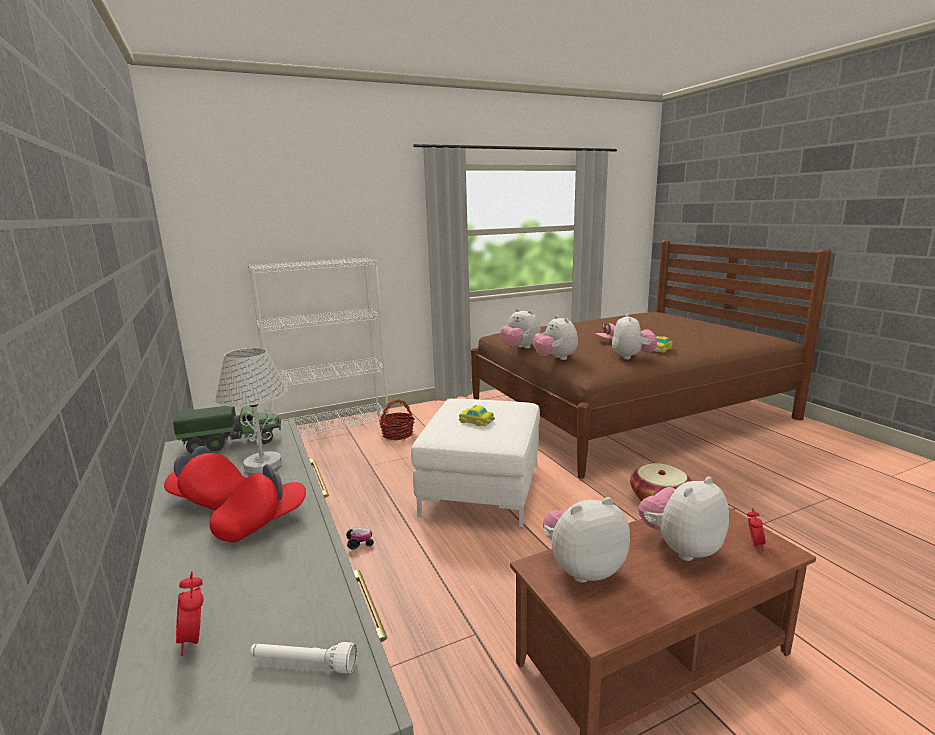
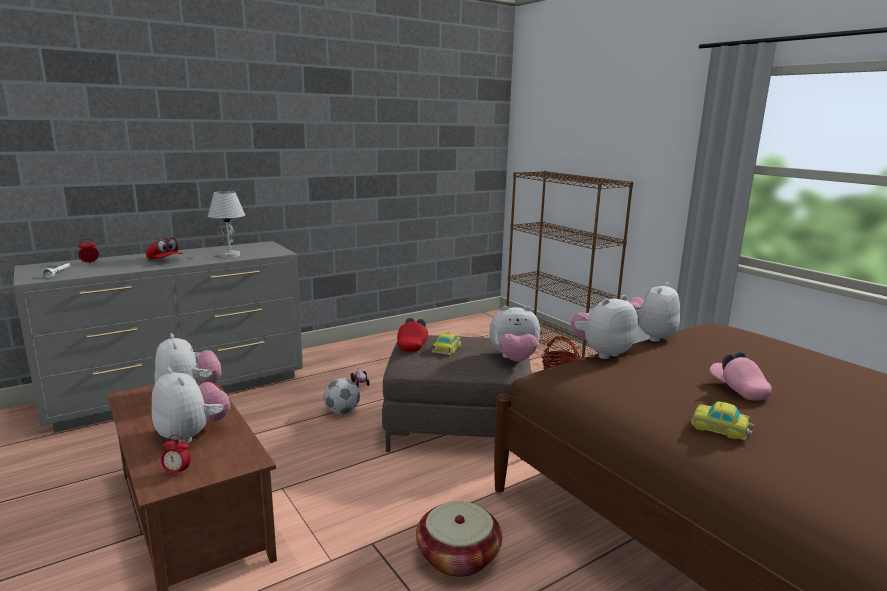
camera: 80 degrees right, 0 degrees up
(209, 498) = (197, 253): red cap -> red cap (413, 345)
(233, 442) = (264, 249): toy truck -> none
(332, 427) = (557, 345): white bookcase -> brown bookcase
(433, 555) = (342, 412): none -> football
(482, 488) = (457, 427): white ottoman -> brown ottoman
(632, 357) = (643, 400): plush toy -> plush toy (514, 359)

